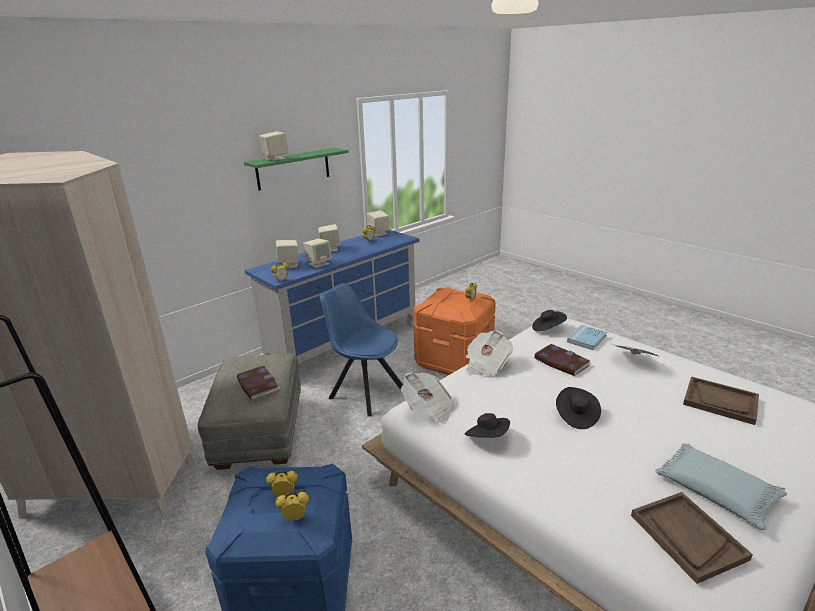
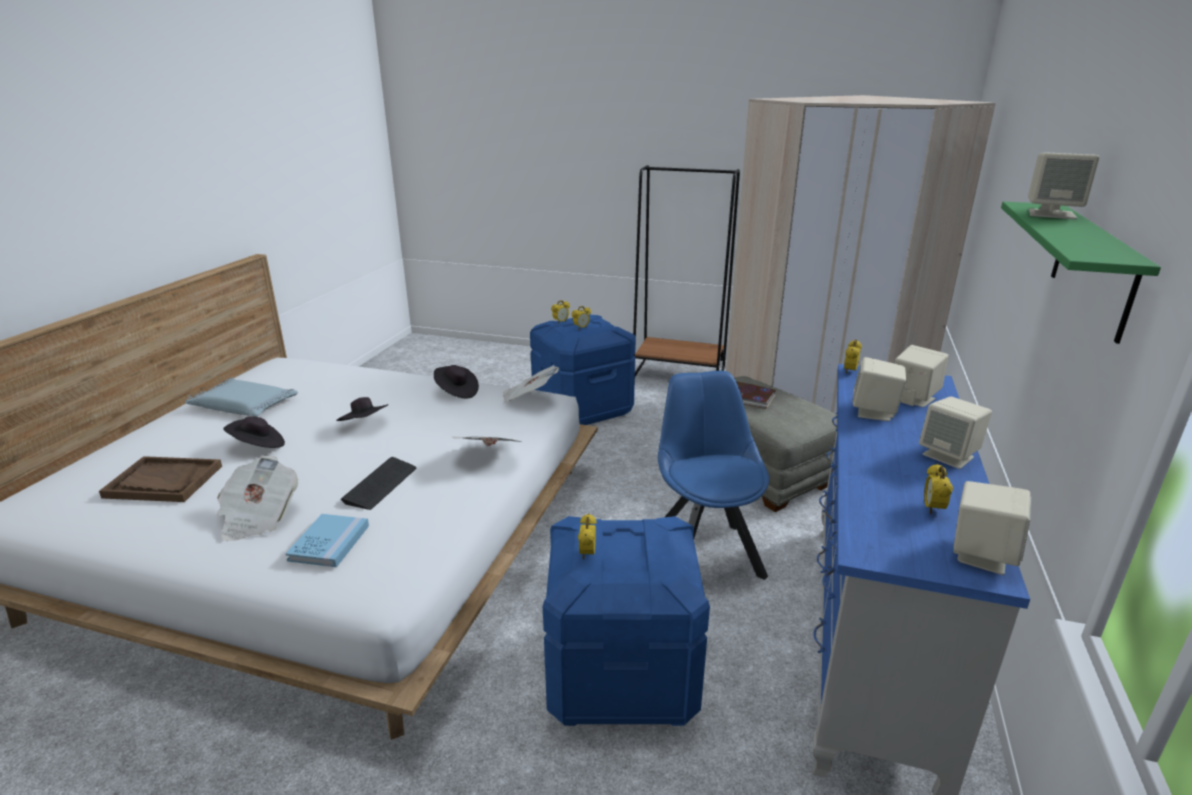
camera: 150 degrees right, 0 degrees up
(365, 392) = (705, 553): blue chair -> blue chair turned 105 degrees counterclockwise
(453, 360) = (622, 675): orange storage box -> blue storage box
(547, 328) = (406, 552): black hat -> black hat (258, 446)
(561, 362) = (380, 485): book -> keyboard
(687, 536) = (291, 376): brown tray -> none

